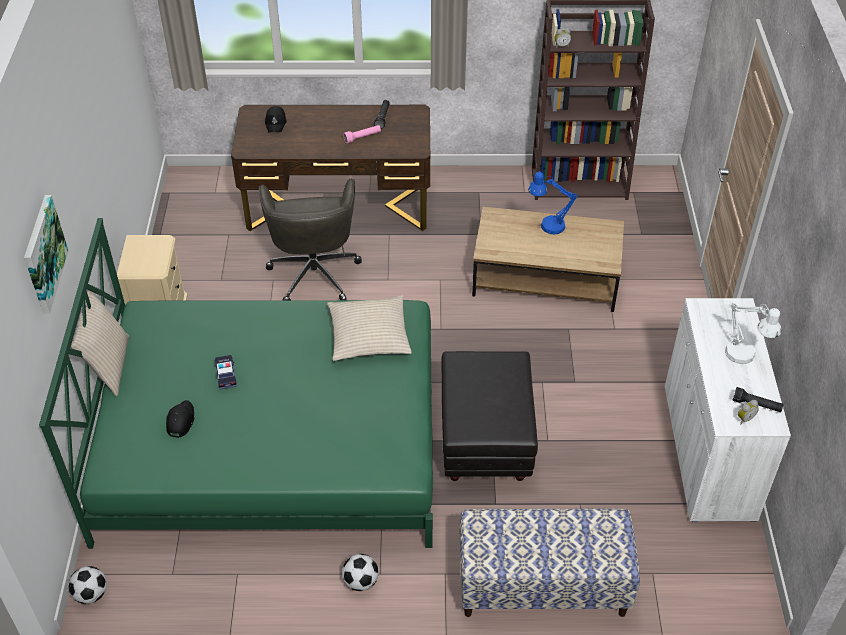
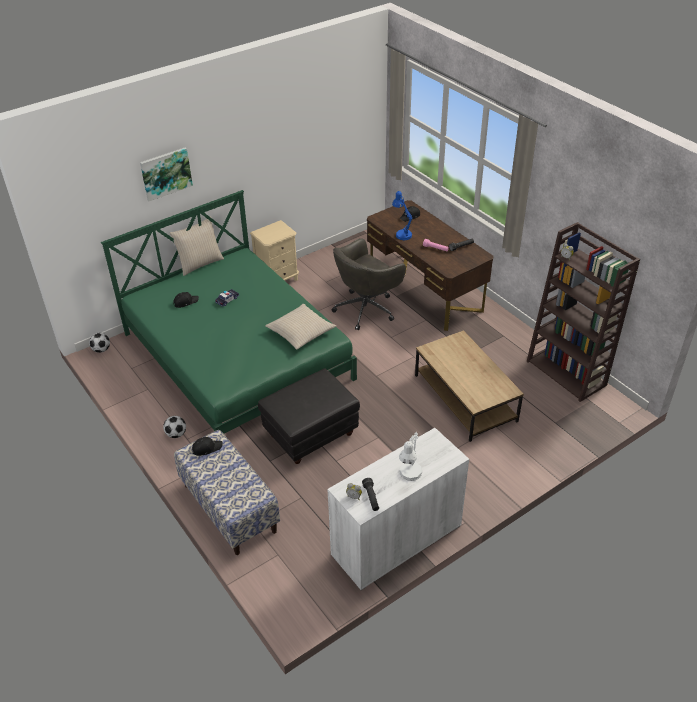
camera: 55 degrees right, 5 degrees down
(487, 539) = (206, 448): none -> black cap
(547, 225) = (478, 363): blue table lamp -> blue table lamp (402, 234)

